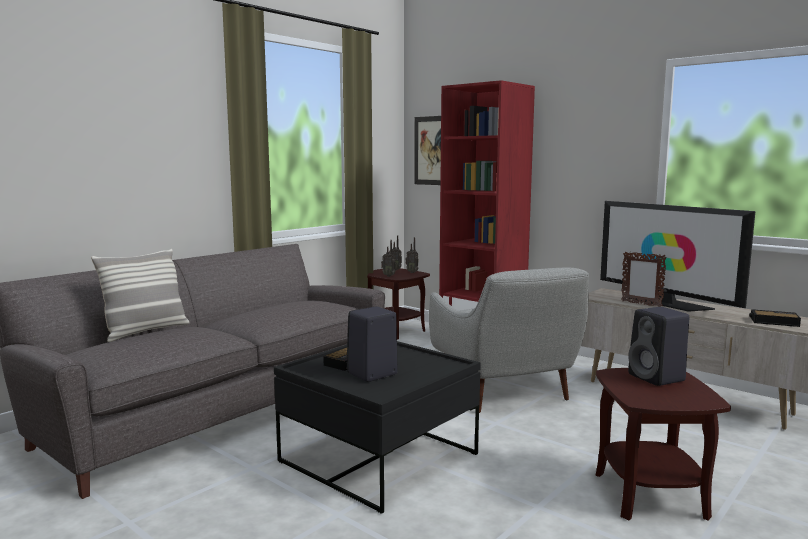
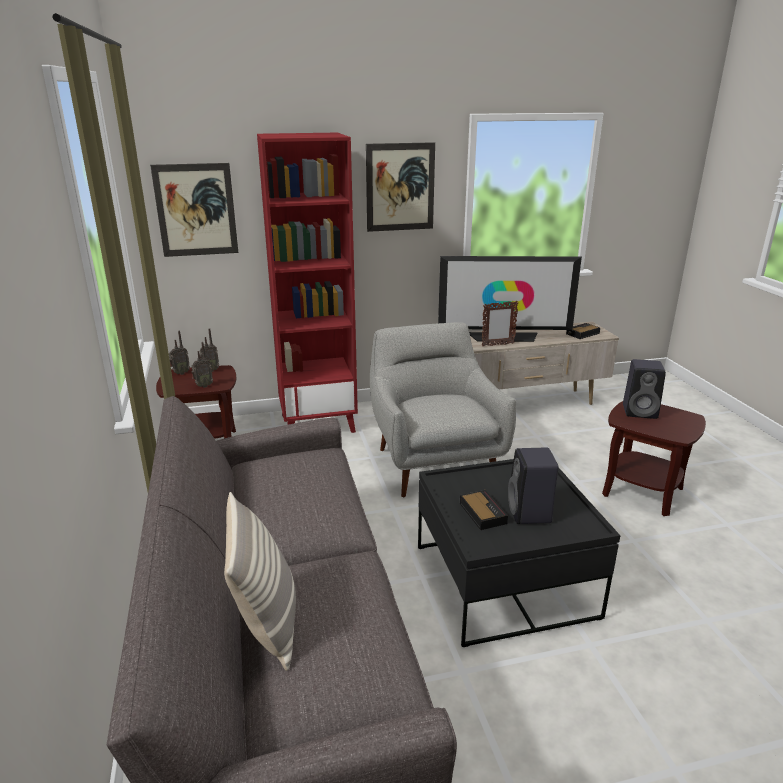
camera: 55 degrees left, 15 degrees up
(504, 392) = (434, 462): grey armchair -> grey armchair turned 120 degrees counterclockwise
(590, 135) = (400, 187): none -> picture

